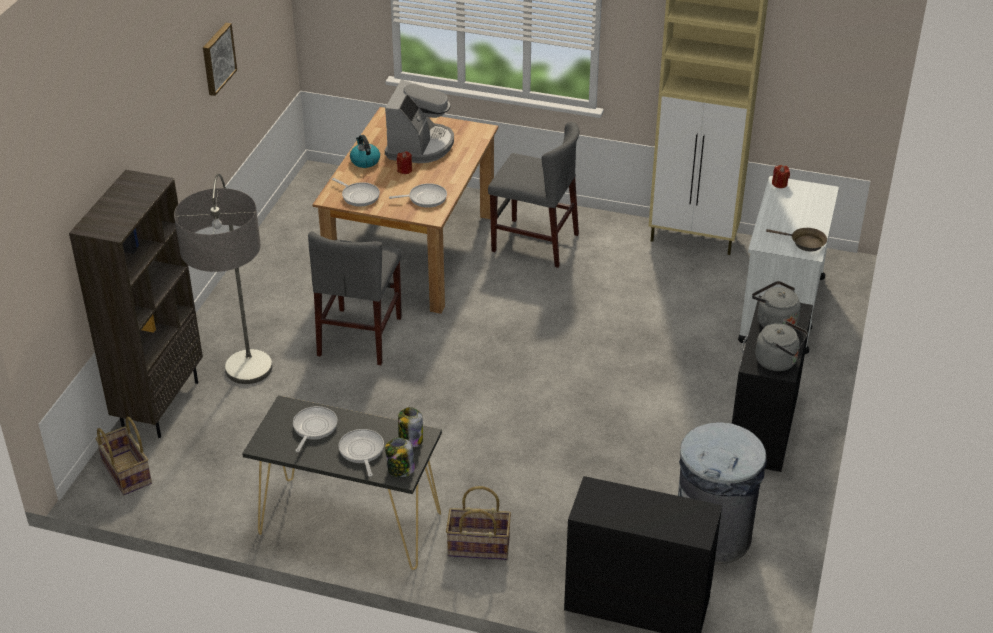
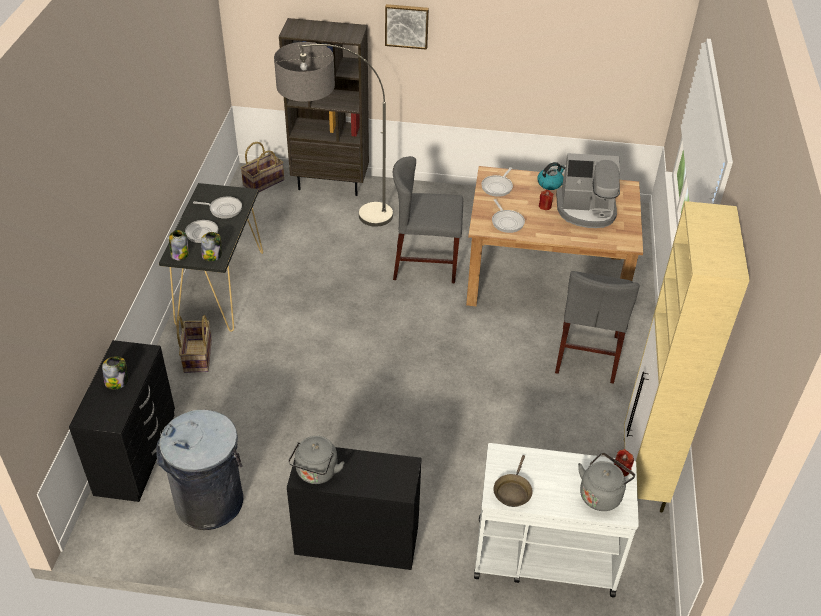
camera: 80 degrees right, 5 degrees up
(217, 58) = (531, 35): picture -> picture (406, 25)
(641, 511) = (117, 381): none -> jar
(774, 322) = (378, 469): grey kettle -> grey kettle (601, 494)

